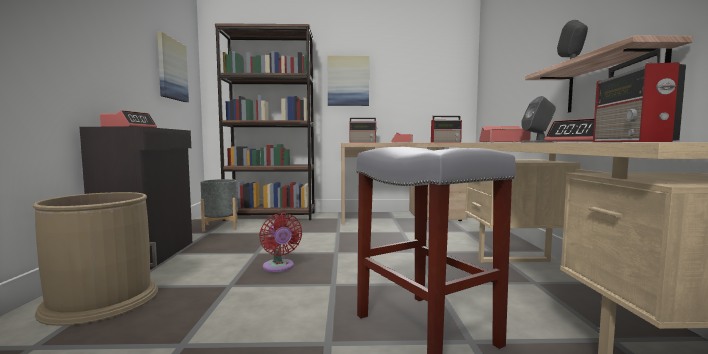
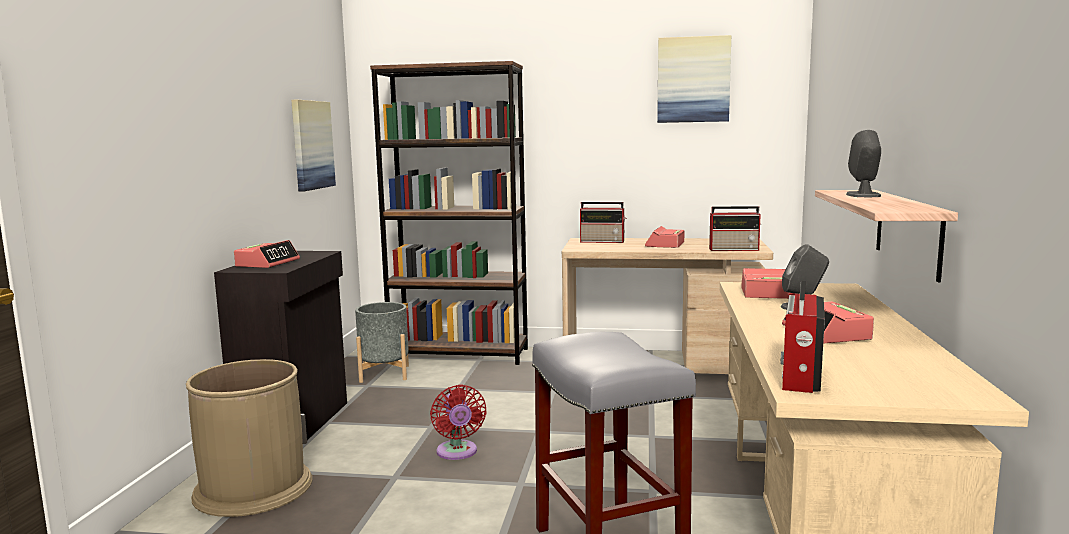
camera: 10 degrees right, 5 degrees up
(348, 81) = (581, 137): picture -> picture (693, 80)

